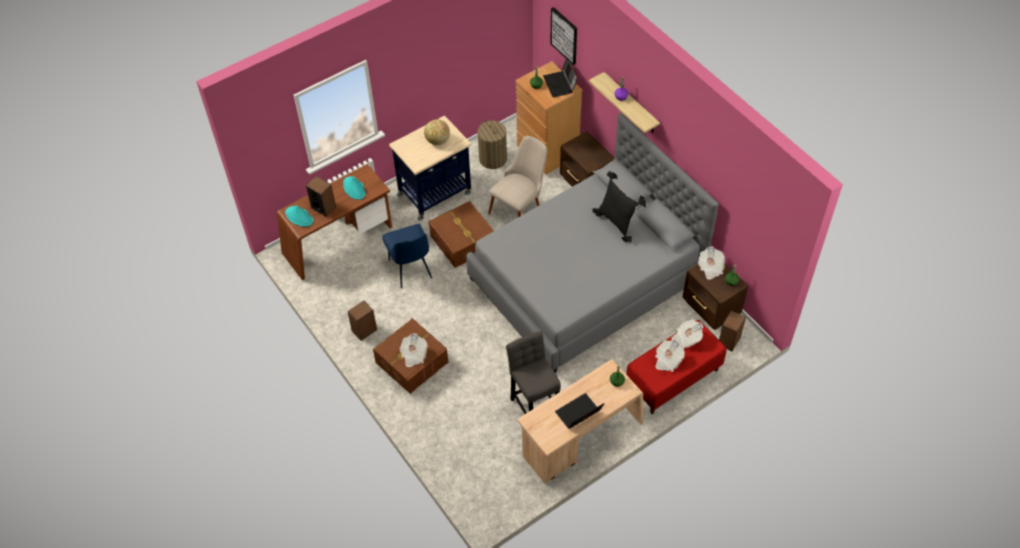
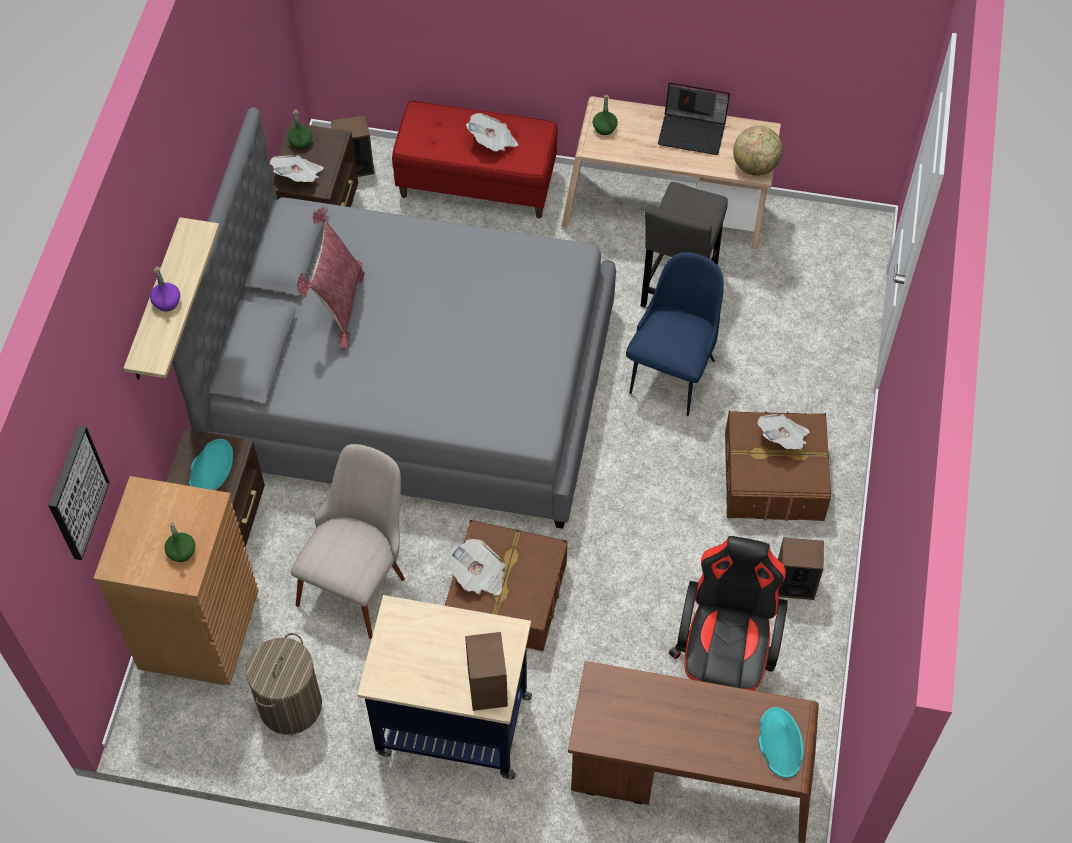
camera: 135 degrees left, 5 degrees up
(323, 207) = (723, 725): speaker -> speaker (487, 687)
(354, 188) = (639, 716): turquoise hat -> turquoise hat (211, 467)
(363, 282) = (723, 667): none -> black office chair
(411, 269) = (629, 623): blue chair -> blue chair (672, 376)
(437, 141) = (427, 650): globe -> globe (755, 166)
(520, 207) = (359, 576): beige chair -> beige chair turned 120 degrees clockwise
(560, 84) = (146, 517): laptop -> none
(617, 224) = (337, 308): black pillow -> red pillow
(686, 338) = (437, 145): newspaper -> newspaper (479, 576)

